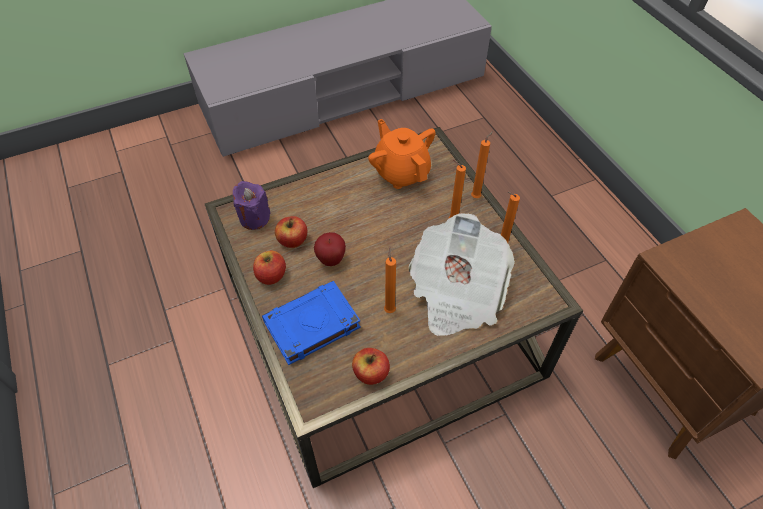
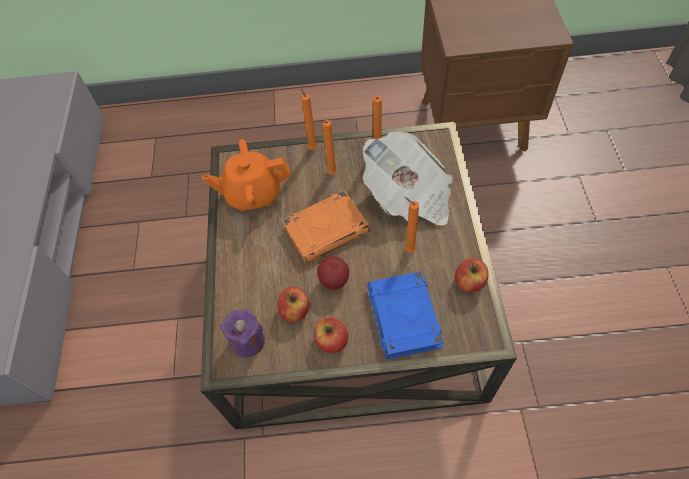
camera: 65 degrees left, 5 degrees up
(386, 237) = (327, 229): none -> orange book

